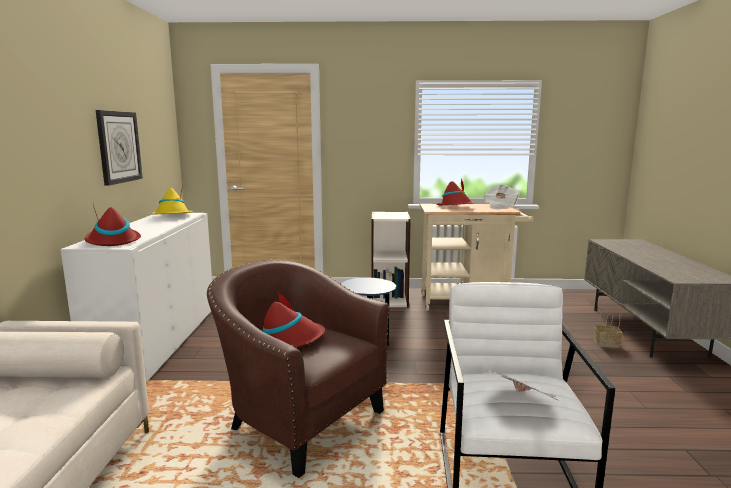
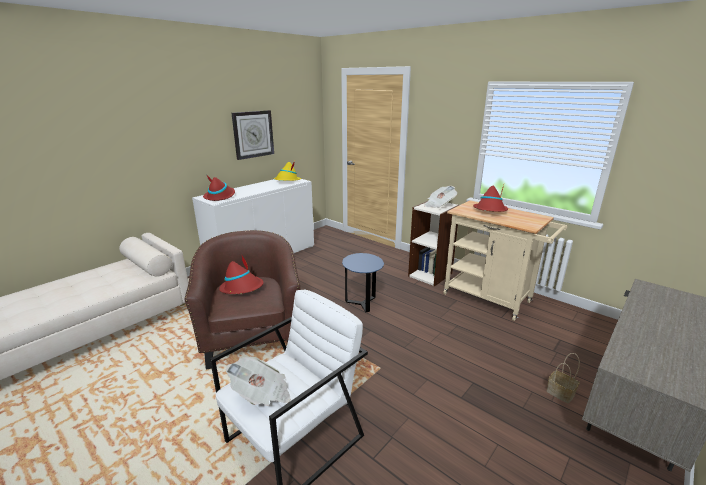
camera: 40 degrees right, 10 degrees up
(500, 207) = (533, 220): newspaper -> newspaper (439, 205)

